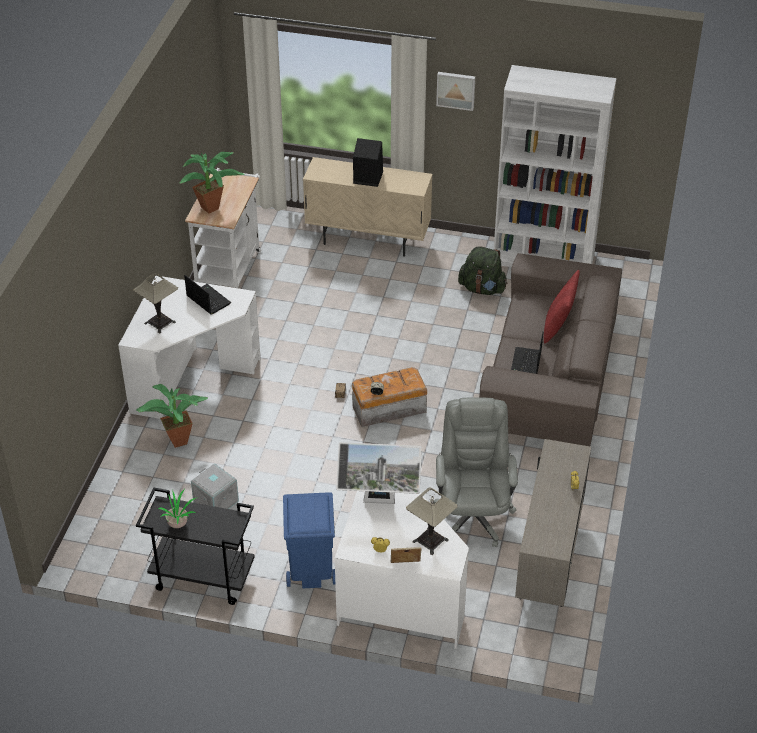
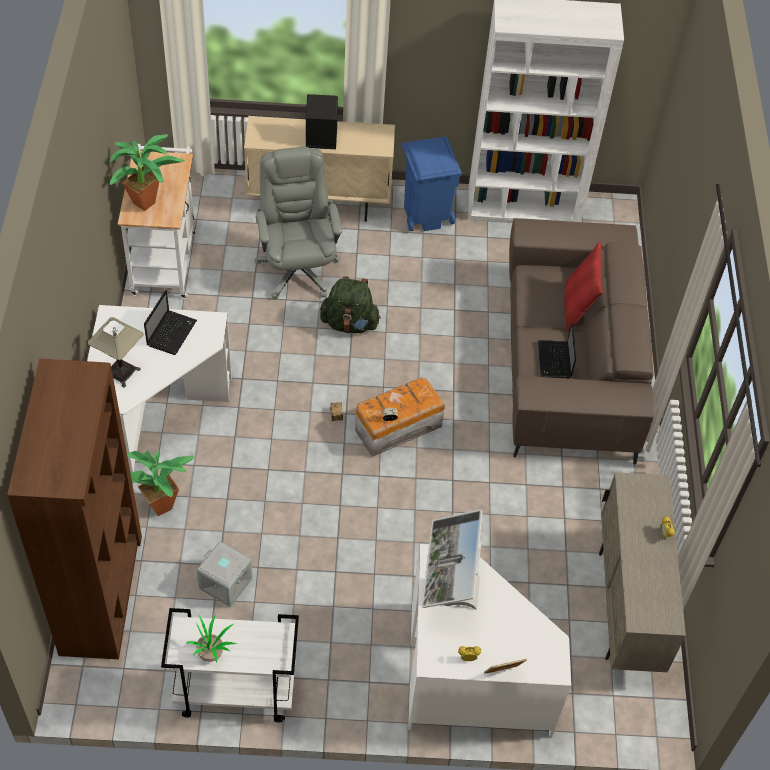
camera: 15 degrees left, 10 degrees up
(115, 496) = (101, 593): none -> brown bookcase
(202, 579) = (234, 692): black cart -> white cart
(207, 300) = (172, 332): laptop -> laptop turned 75 degrees clockwise
(310, 570) = (360, 660): blue trash can -> blue trash can (426, 215)
(379, 501) = (449, 589): monitor -> monitor turned 105 degrees clockwise
(430, 540) = (522, 634): table lamp -> none
(456, 90) = (423, 27): picture -> none
(472, 515) = (527, 557): grey office chair -> grey office chair (297, 269)
(482, 288) = (465, 254): green backpack -> green backpack (349, 323)

